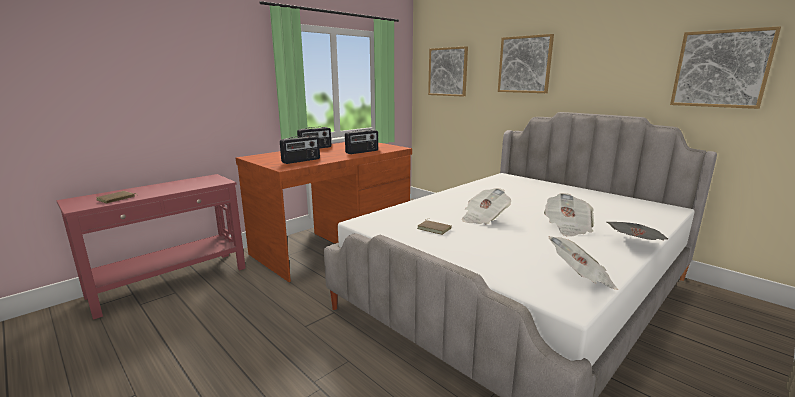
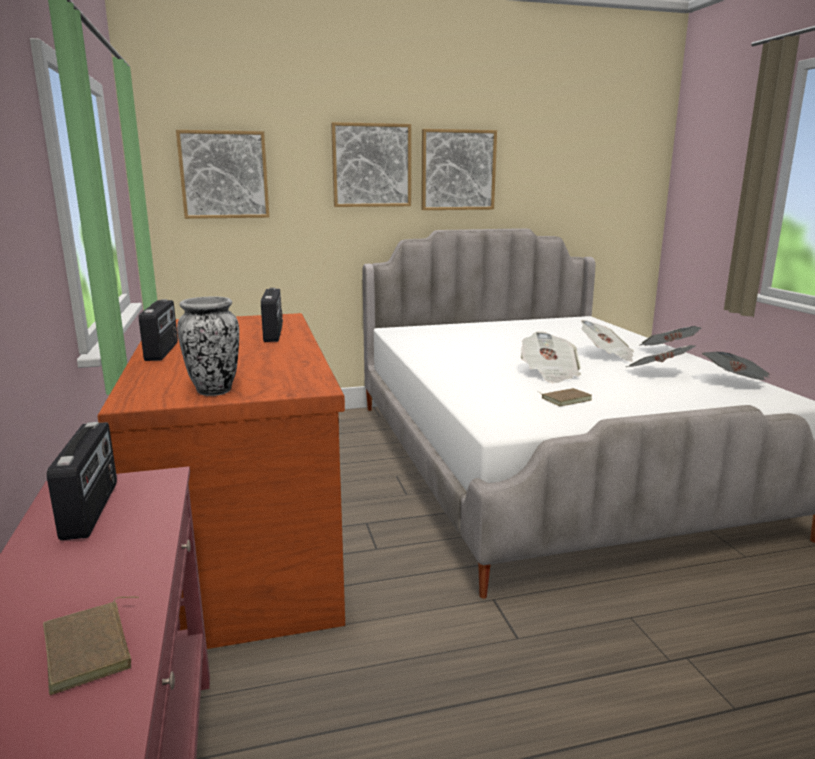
camera: 60 degrees left, 0 degrees up
(269, 160) = (214, 390): none -> vase
(301, 161) = (271, 371): radio -> radio (92, 509)
(551, 247) = (657, 373): none -> newspaper
(721, 69) = (579, 175): picture -> picture (458, 170)

